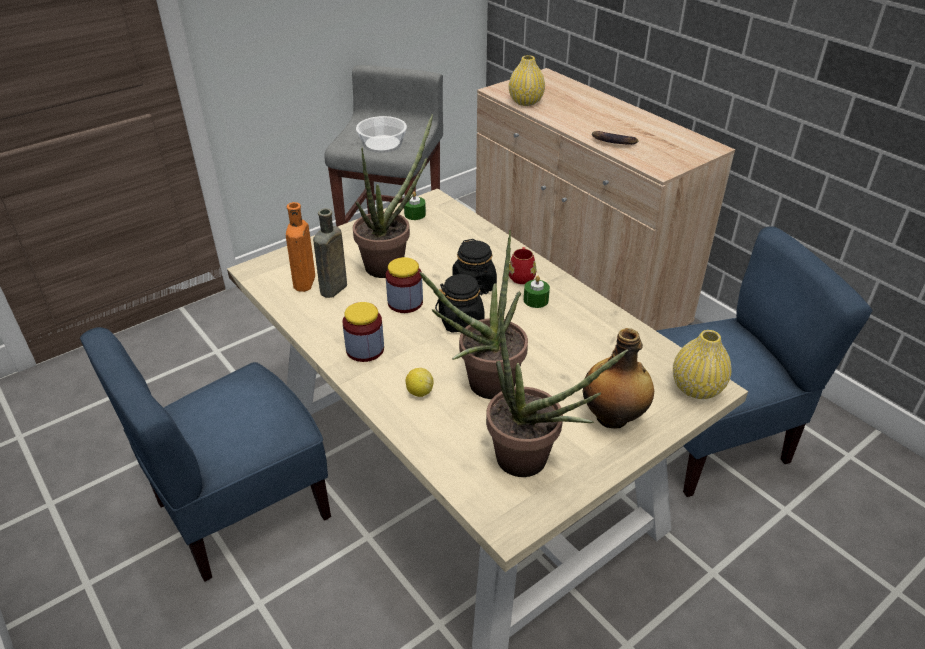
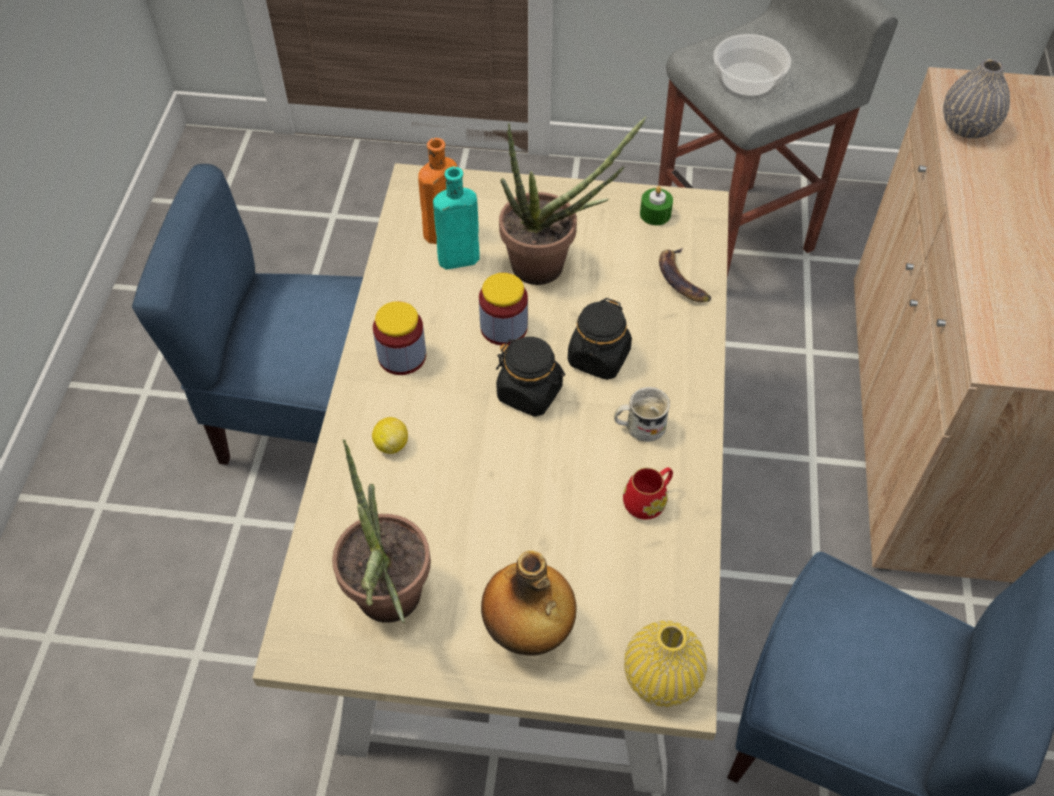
camera: 45 degrees right, 15 degrees up
(332, 290) = (455, 260): brown bottle -> turquoise bottle
(483, 388) = (451, 489): potted plant -> none
(521, 275) = (665, 383): red mug -> red mug (648, 501)
(525, 102) = (967, 127): yellow vase -> grey vase
(536, 300) = (639, 427): green candle -> white mug
(612, 142) = (995, 271): banana -> banana (681, 279)

